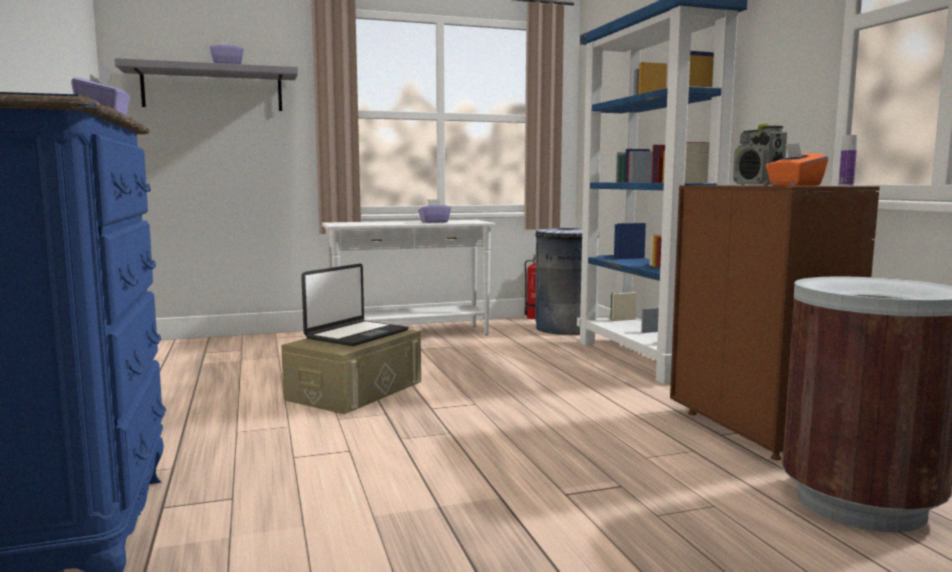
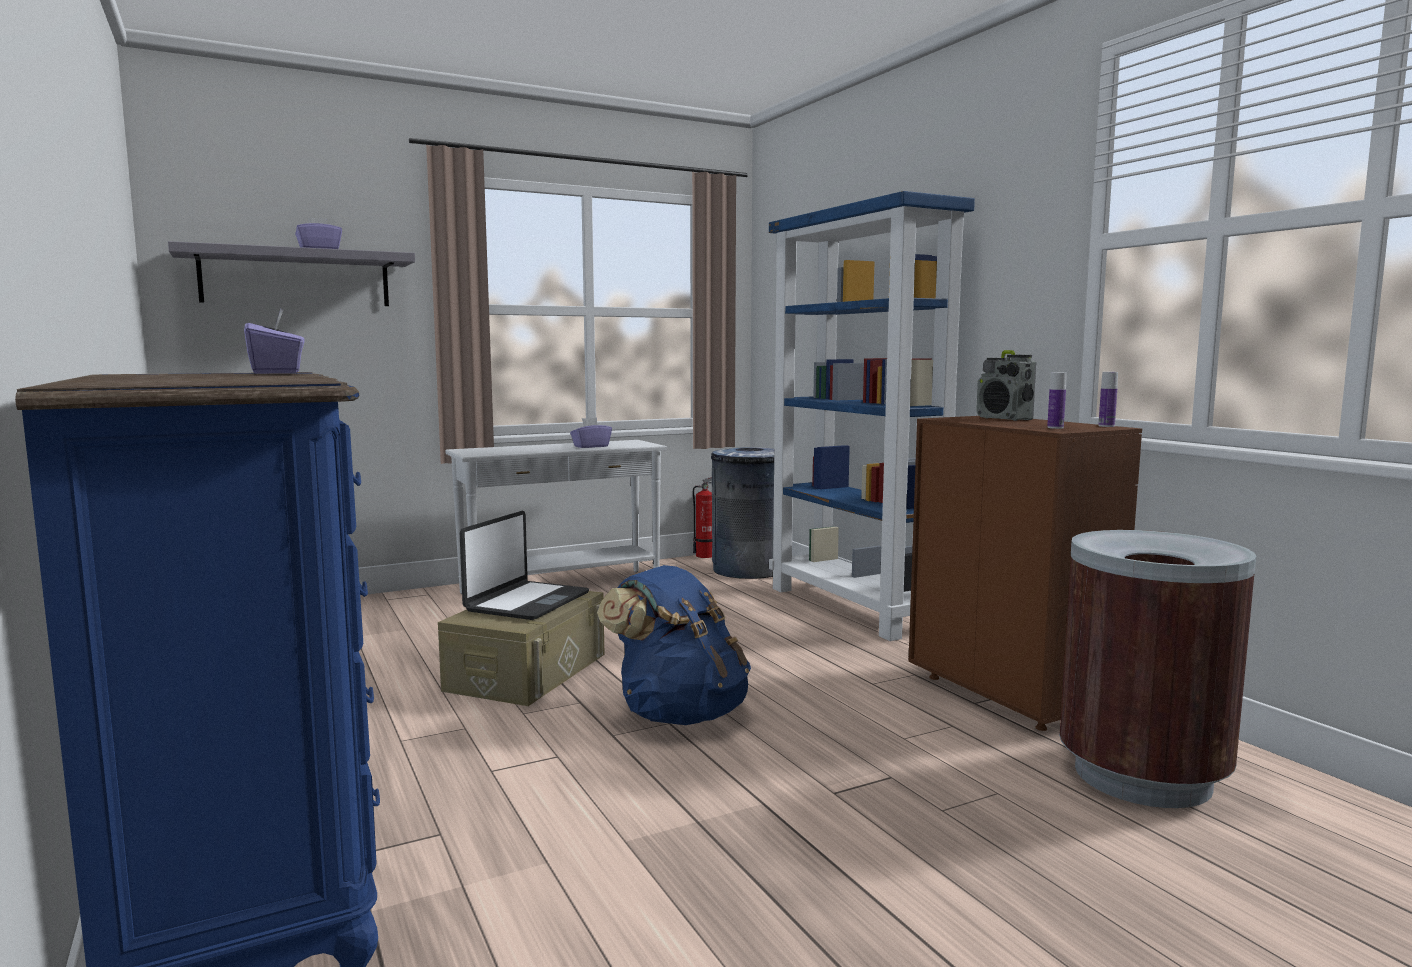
camera: 10 degrees left, 0 degrees up
(460, 427) = (678, 714): none -> blue backpack
(794, 185) = (1055, 428): orange tissue box -> bottle

